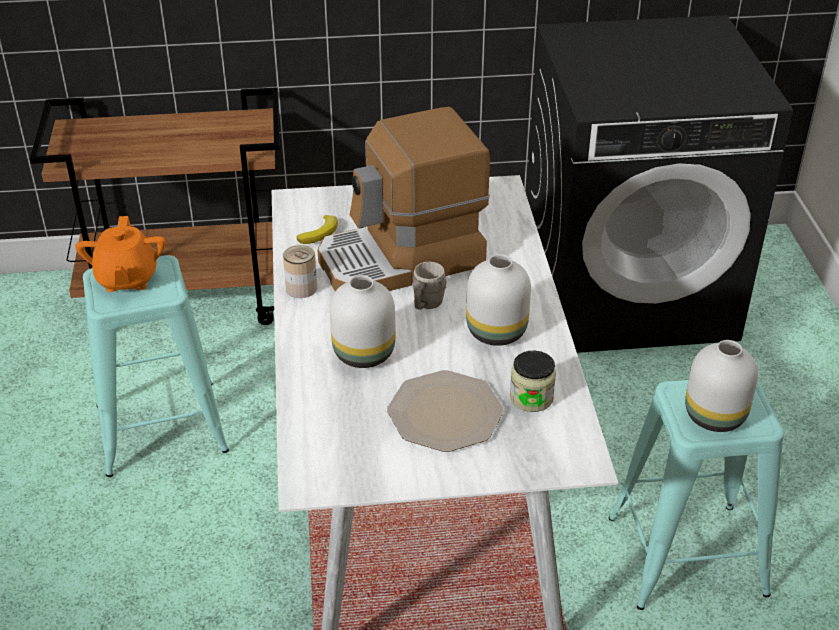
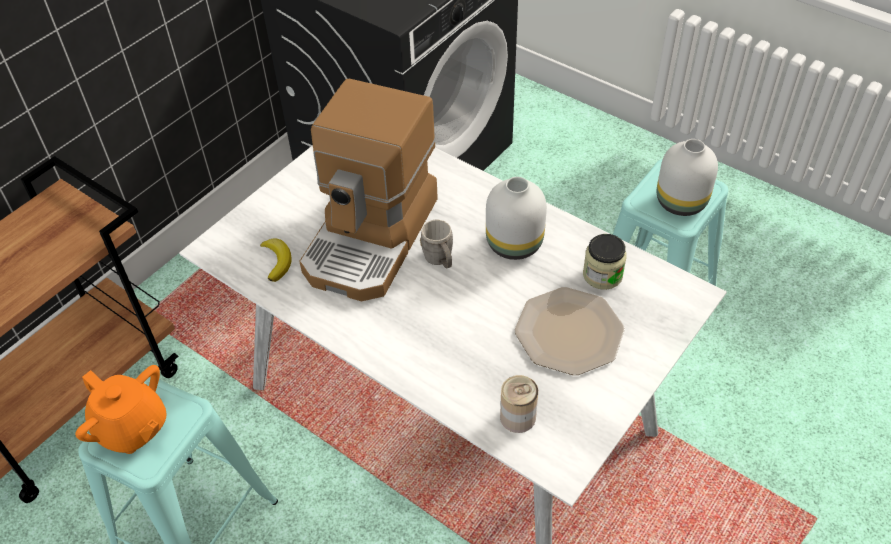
camera: 45 degrees left, 10 degrees up
(301, 288) = (330, 318): can -> can (517, 417)
(363, 352) = (451, 333): white vase -> none

